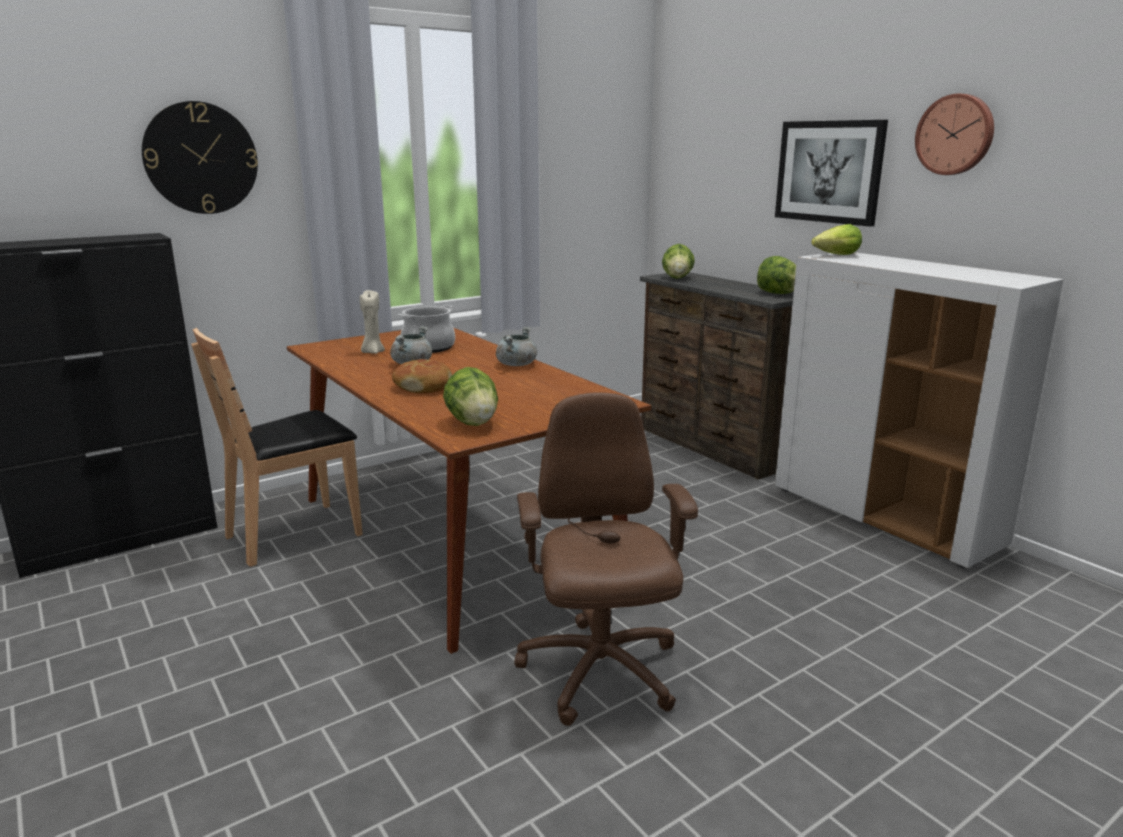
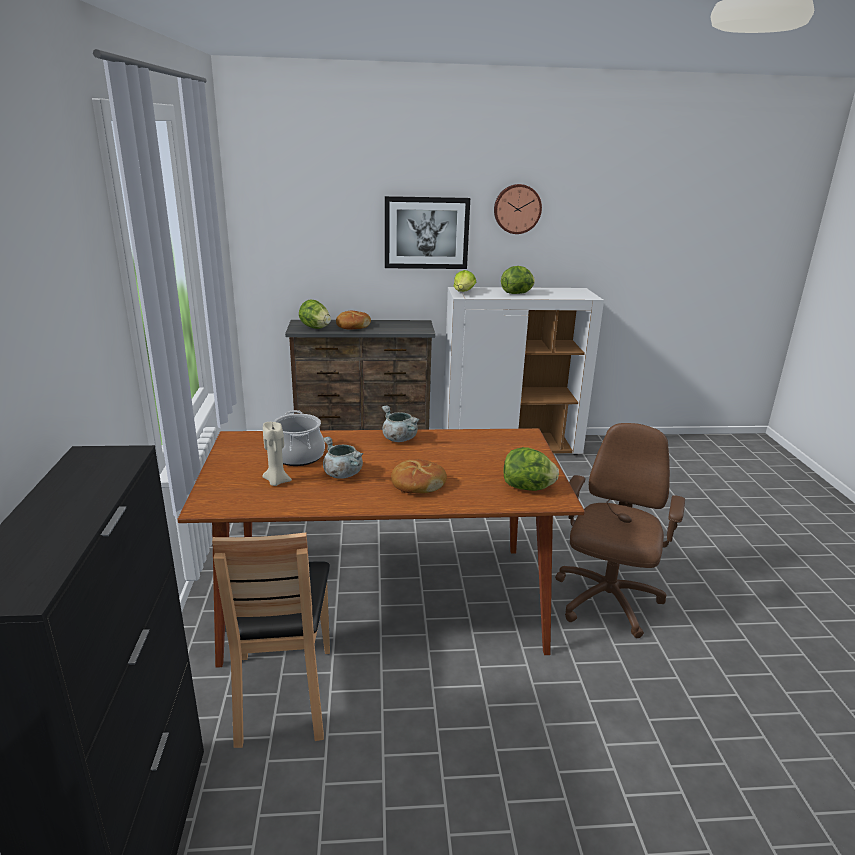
camera: 60 degrees left, 5 degrees up
(201, 158) = (67, 328): wall clock -> none
(600, 673) = (606, 602): brown office chair -> brown office chair turned 90 degrees clockwise
(715, 283) = (353, 326): none -> bread
(778, 293) = (410, 324): lettuce -> lettuce (517, 293)

